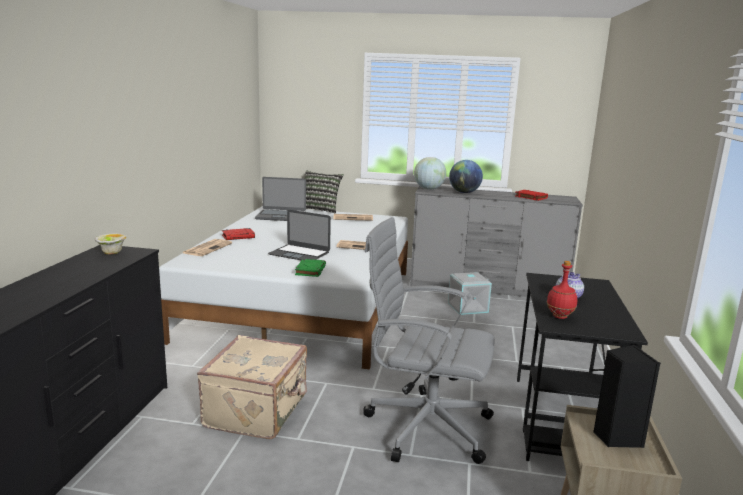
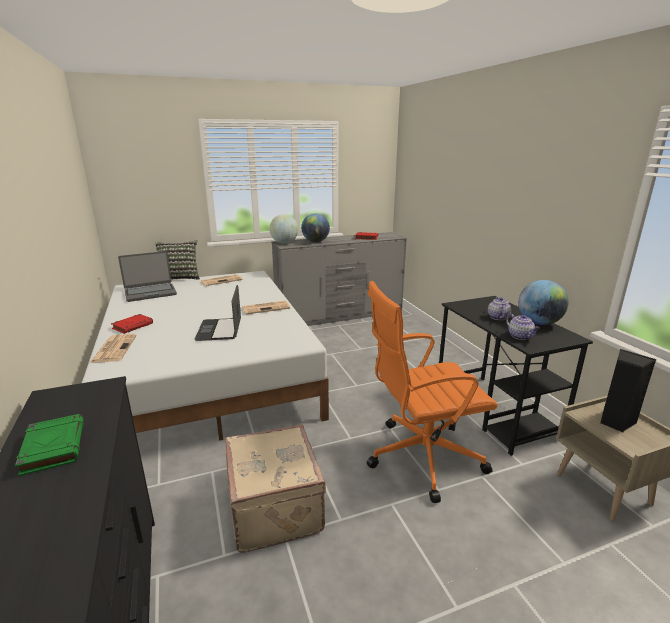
camera: 30 degrees left, 5 degrees up
(111, 253) = (68, 402): bowl -> none
(299, 253) = (219, 329): laptop -> laptop turned 90 degrees clockwise
(310, 270) = (253, 345): green book -> green book (53, 447)
(424, 426) = (421, 457): grey office chair -> orange office chair
(467, 307) = (343, 337): grey storage box -> none
(560, 317) = (520, 336): red bottle -> teapot
(610, 312) = (538, 323): none -> globe

